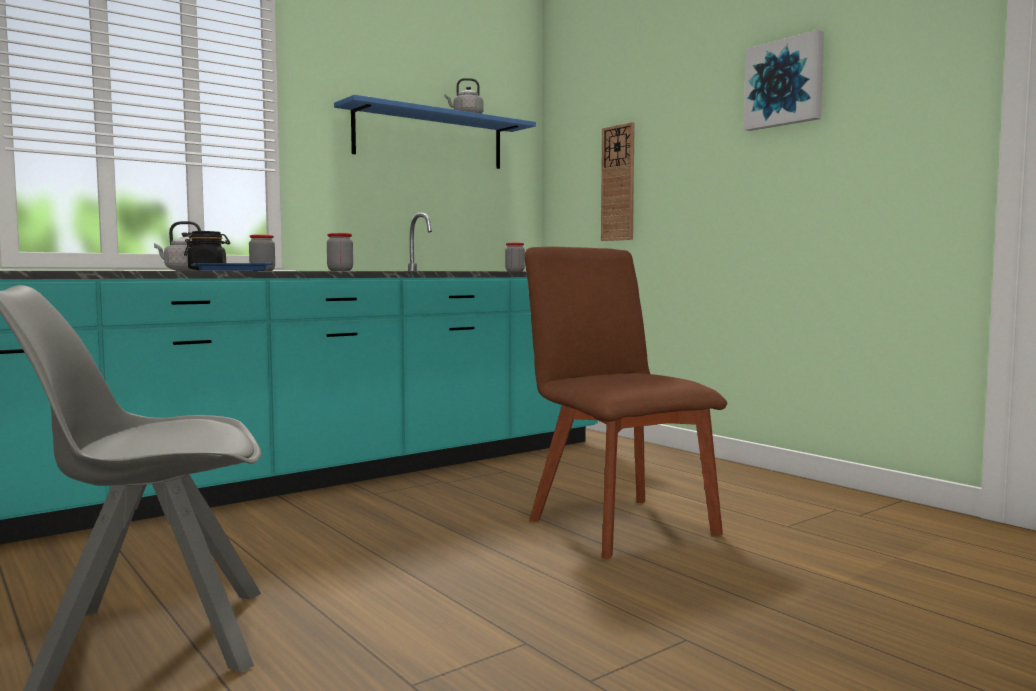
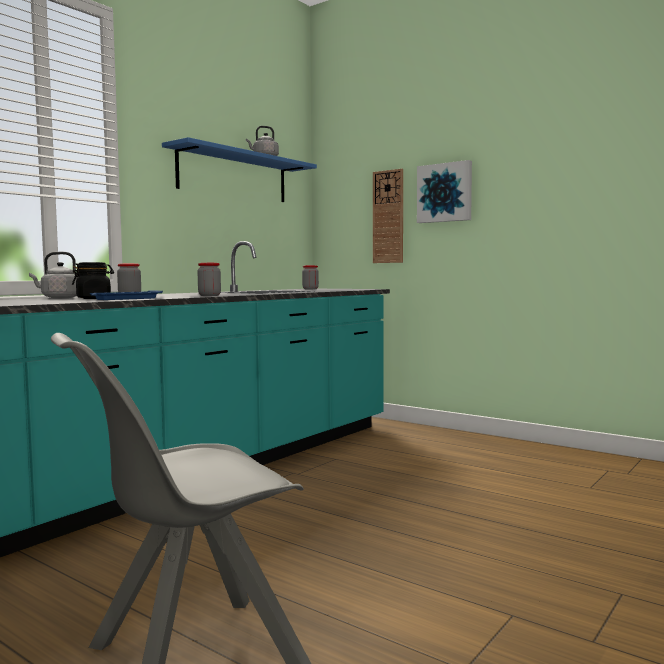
camera: 15 degrees left, 0 degrees up
(618, 524) = (471, 498): brown chair -> none
(785, 83) = (539, 146): picture -> picture (445, 193)

